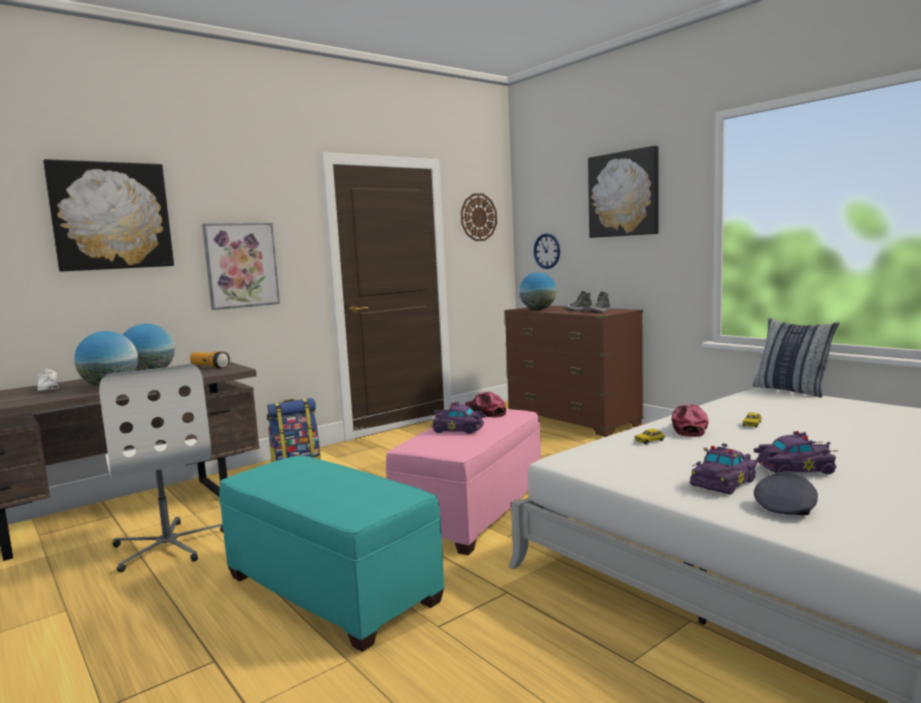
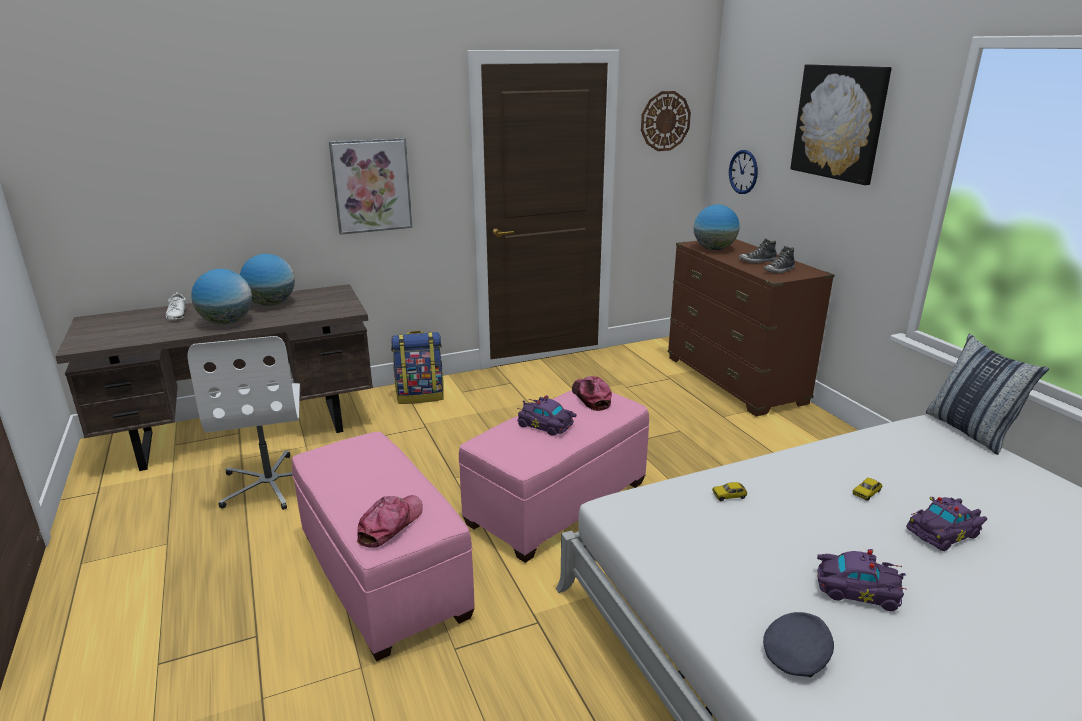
camera: 15 degrees right, 15 degrees up
(111, 216) = (233, 136): picture -> none
(210, 367) = (329, 300): flashlight -> none
(330, 589) = (381, 575): turquoise ottoman -> pink ottoman
(688, 428) = (787, 482): cap -> cap (390, 525)
(725, 482) = (761, 593): purple toy car -> purple toy car (945, 532)

